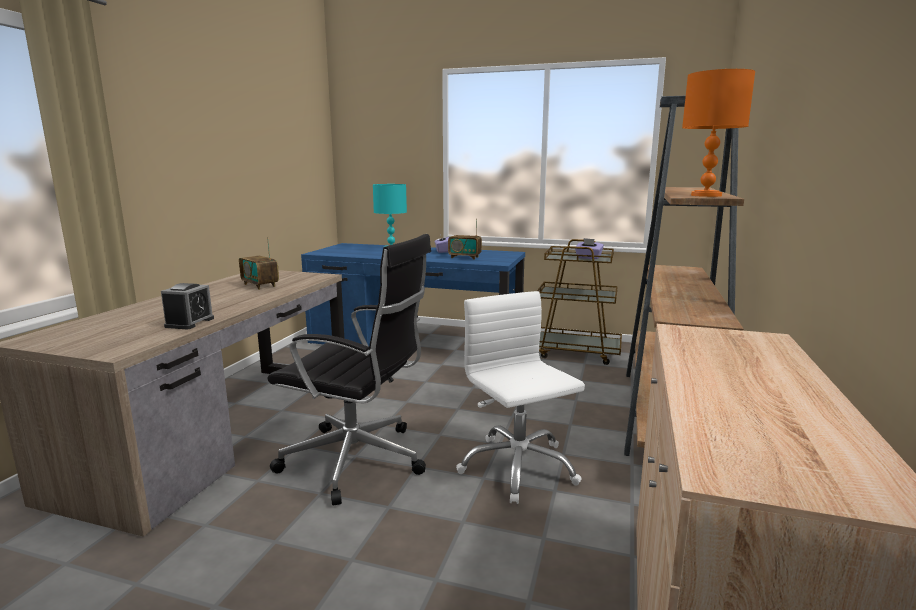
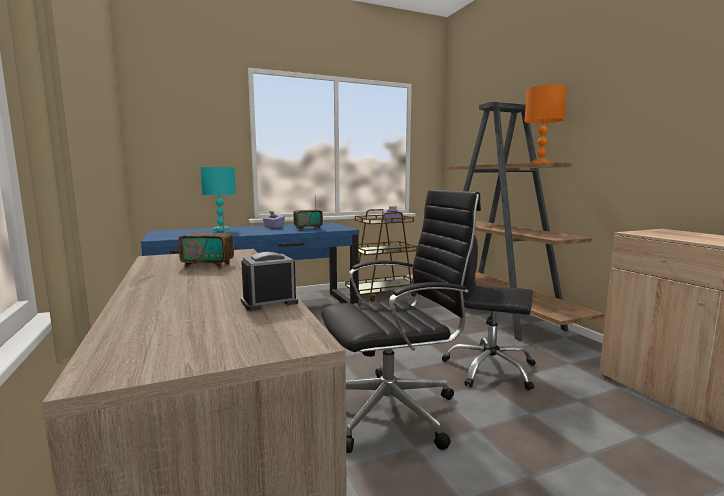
camera: 40 degrees left, 5 degrees down
(189, 322) = (269, 302): alarm clock -> alarm clock turned 90 degrees counterclockwise
(517, 467) = (489, 369): white office chair -> black office chair

